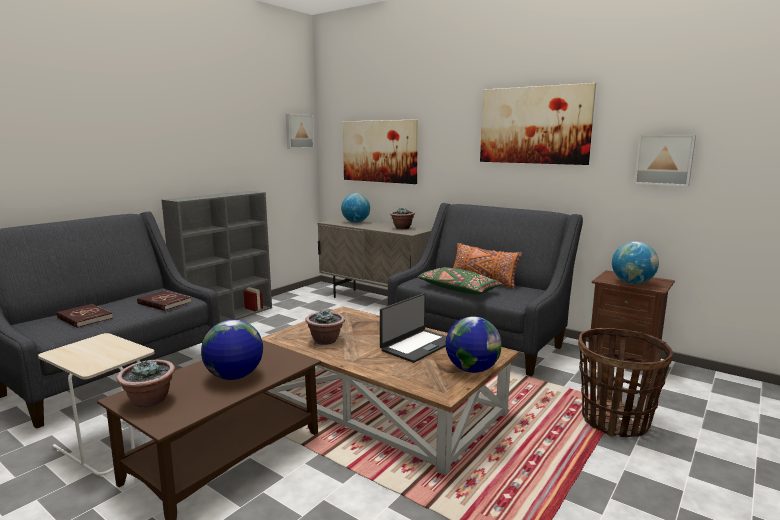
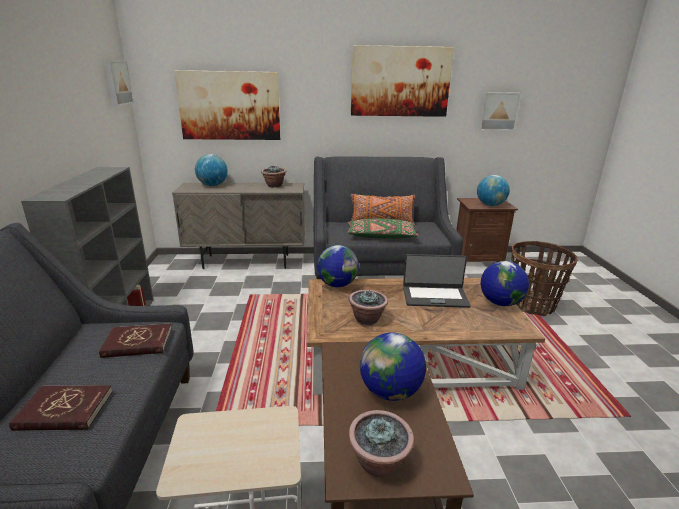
camera: 40 degrees left, 10 degrees up
(355, 315) = (337, 284): none -> globe
(417, 345) = (435, 296): laptop -> laptop turned 90 degrees clockwise

